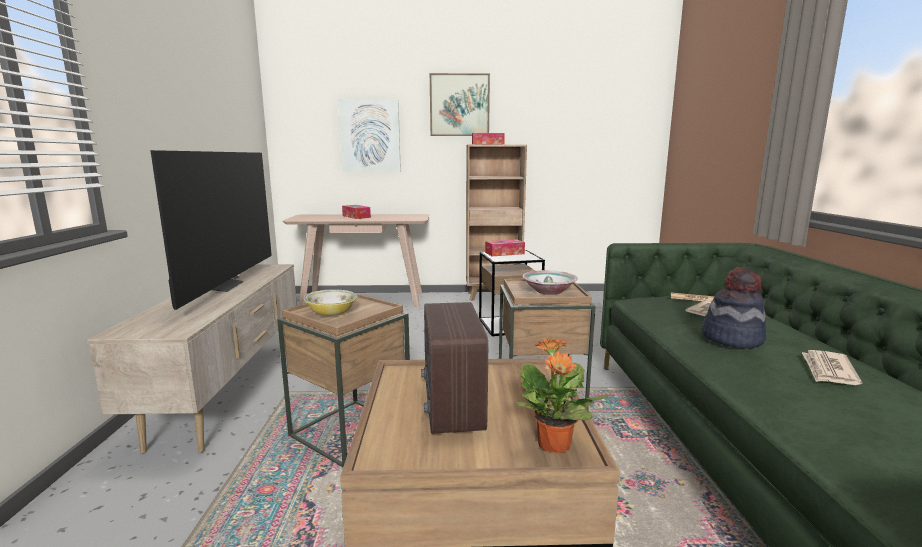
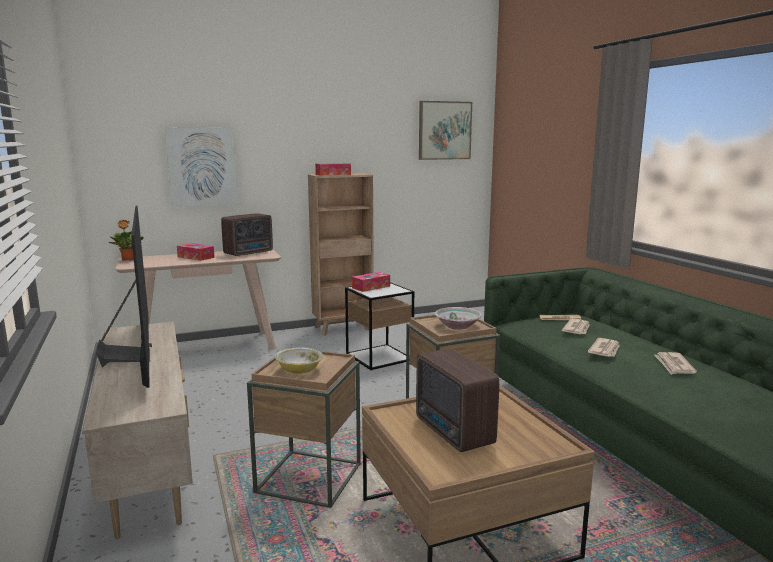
camera: 20 degrees left, 0 degrees up
(405, 216) = (250, 253): none -> radio
(459, 105) = (298, 133): picture -> picture (444, 130)
(554, 445) = (543, 444): potted plant -> potted plant (128, 259)
(732, 338) = (605, 350): hat -> newspaper

